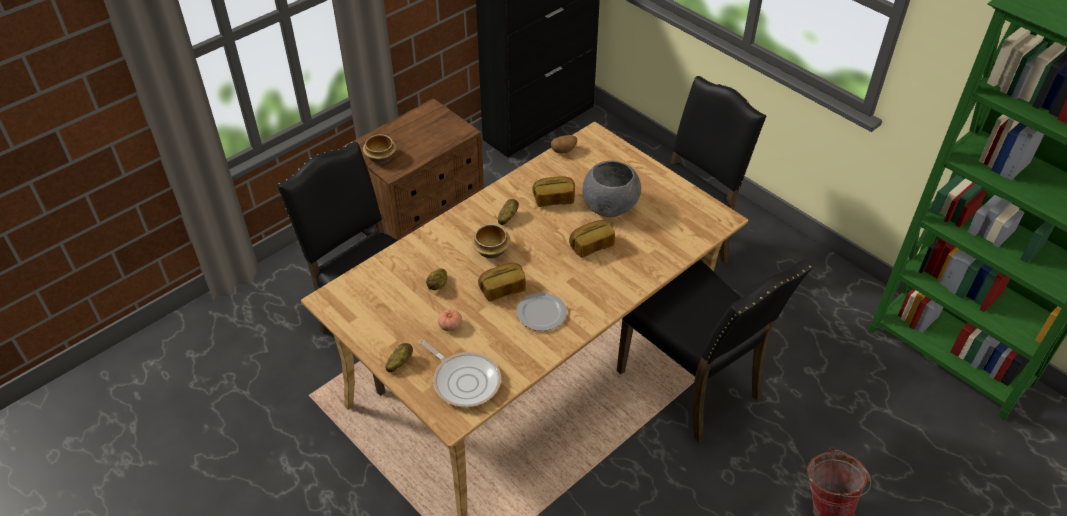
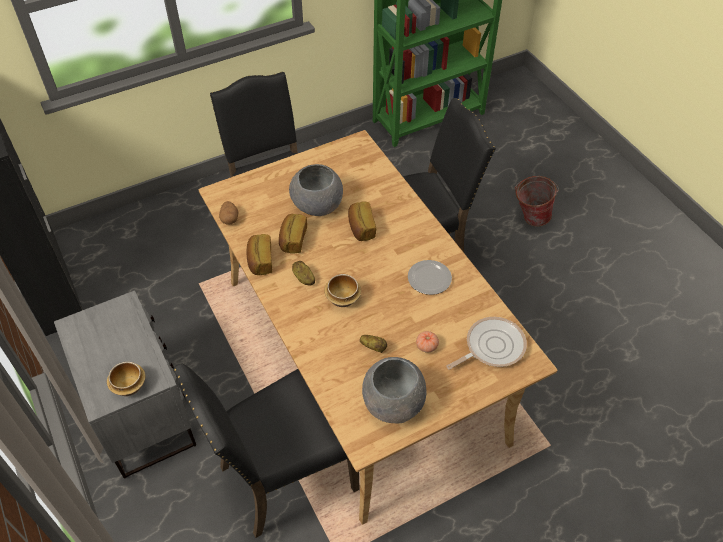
camera: 75 degrees left, 5 degrees up
(375, 311) = (393, 403): none -> grey bowl
(399, 363) = (461, 392): potato -> none
(423, 222) = (143, 413): brown nightstand -> grey nightstand
(502, 289) = (393, 300): bread -> bread (260, 261)

